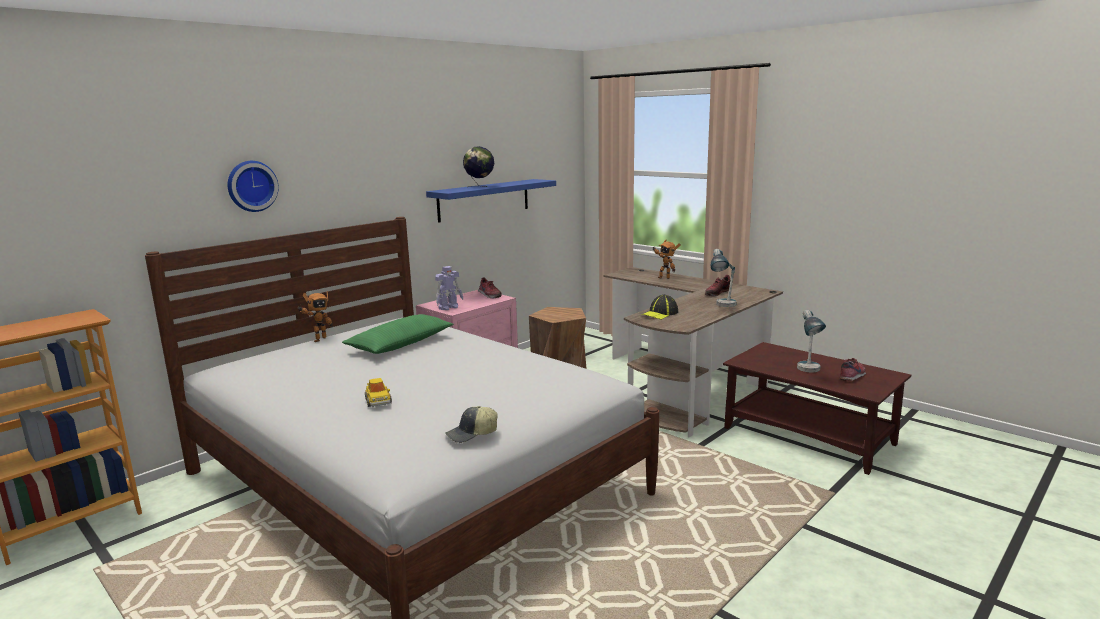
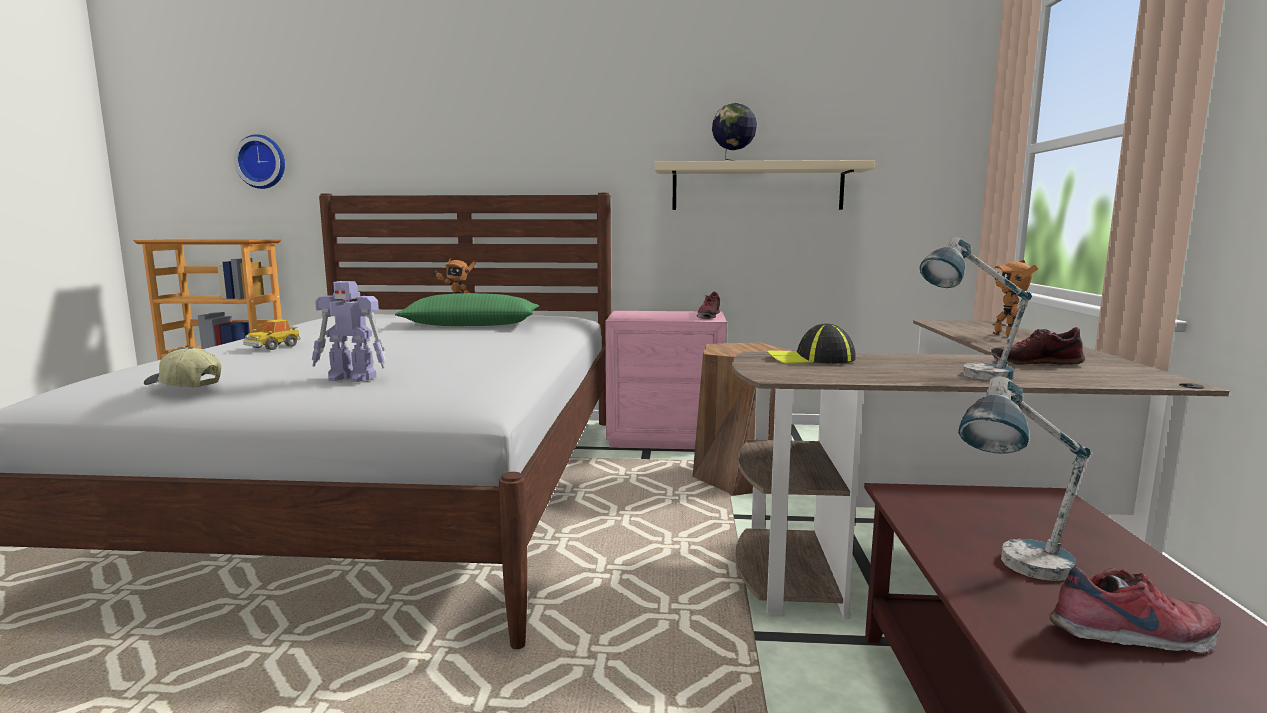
camera: 50 degrees right, 5 degrees down
(251, 186) = (433, 139): wall clock -> wall clock (262, 162)
(449, 307) = (630, 316): toy robot -> toy robot (353, 378)
(484, 200) = (757, 187): blue shelf -> beige shelf

